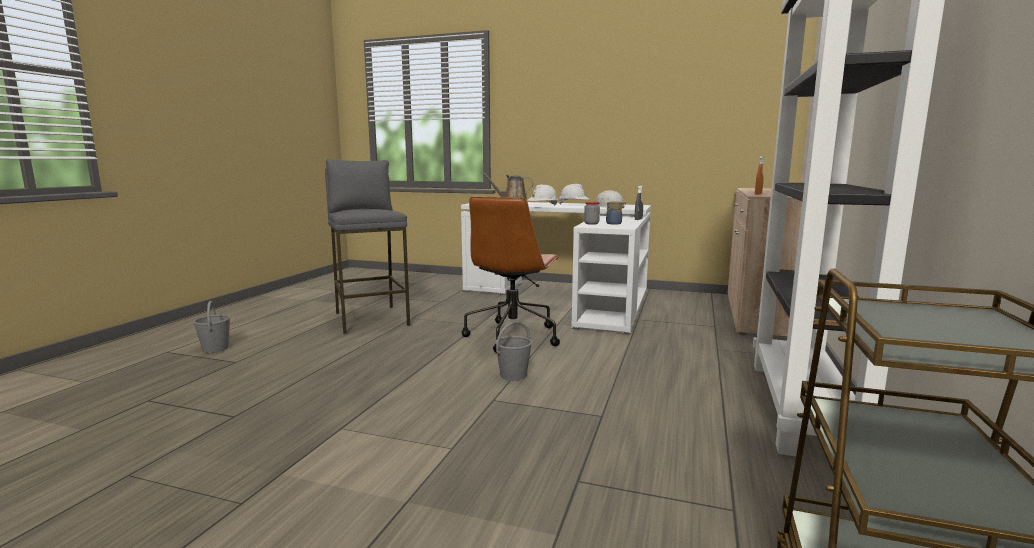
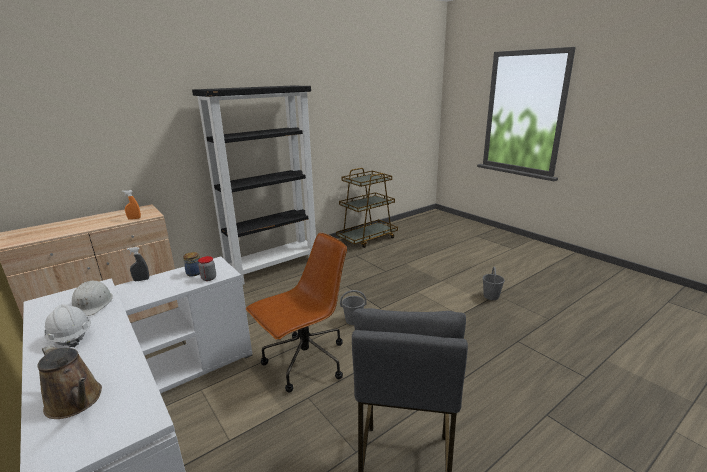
camera: 145 degrees left, 10 degrees up
(215, 348) = (584, 459): grey bucket -> grey bucket (491, 296)
(543, 206) = (125, 340): white hard hat -> none

